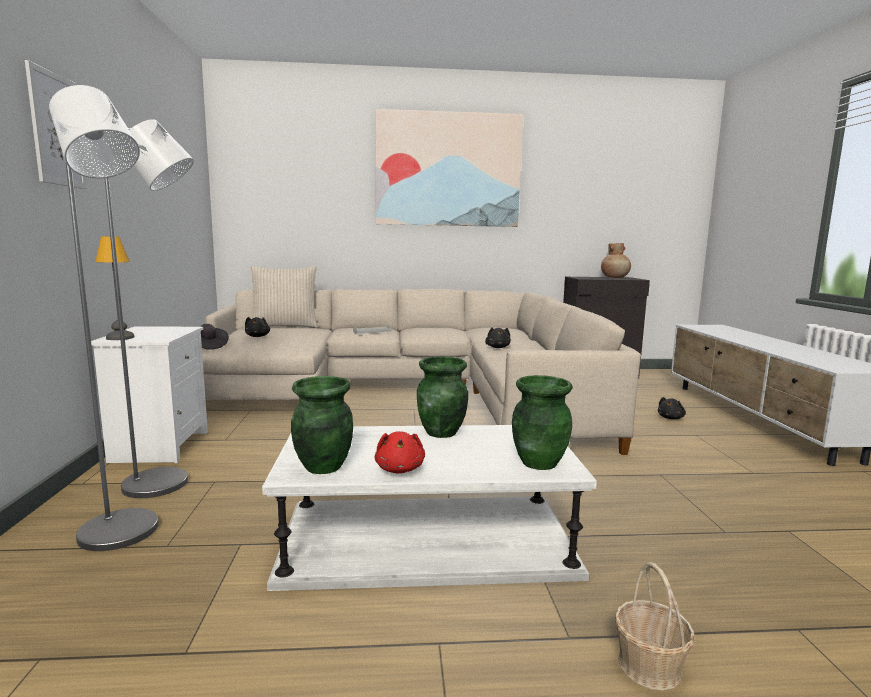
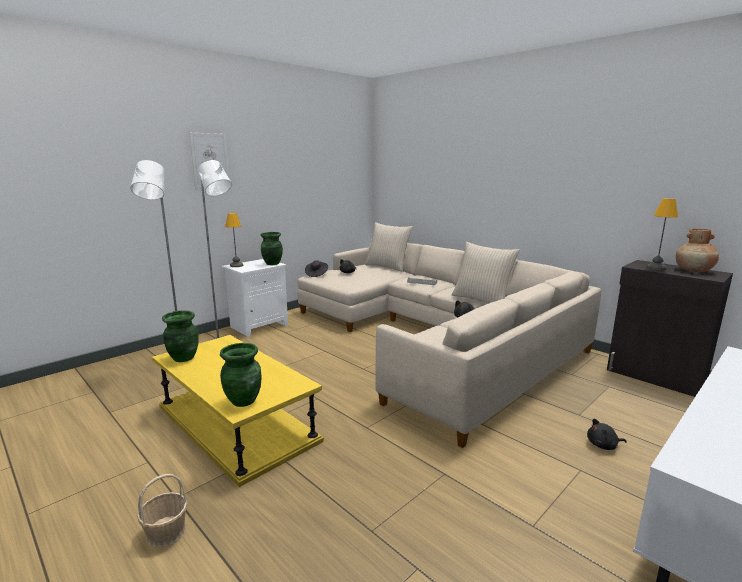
camera: 50 degrees right, 5 degrees up
(400, 469) = (197, 373): red plush toy -> none
(428, 540) = (237, 423): white coffee table -> yellow coffee table
(442, 432) = (263, 364): green vase -> green vase (272, 263)
(448, 170) = (524, 146): picture -> none
(461, 335) = (482, 300): none -> beige pillow
(594, 278) = (656, 268): none -> table lamp

